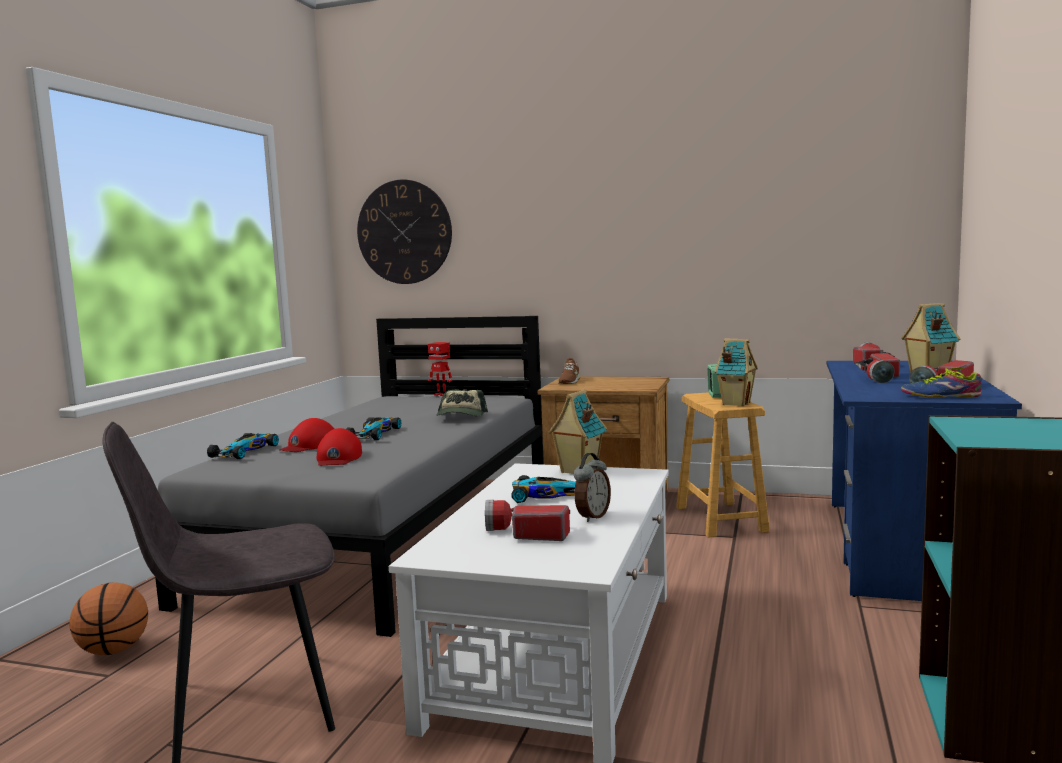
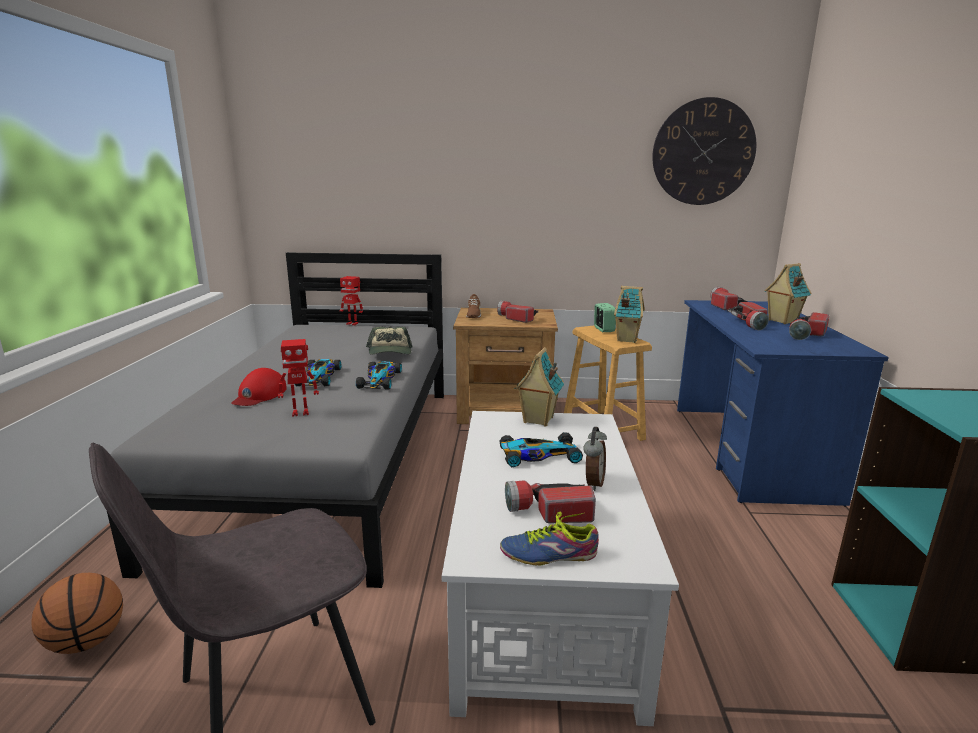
camera: 15 degrees left, 10 degrees up
(245, 451) = (195, 406): toy car -> toy car (380, 379)
(338, 458) = (300, 412): red cap -> toy robot
(404, 232) = (311, 170): wall clock -> wall clock (703, 152)
(614, 384) = (515, 318): none -> flashlight
(940, 395) = (819, 347): shoe -> shoe (548, 552)

